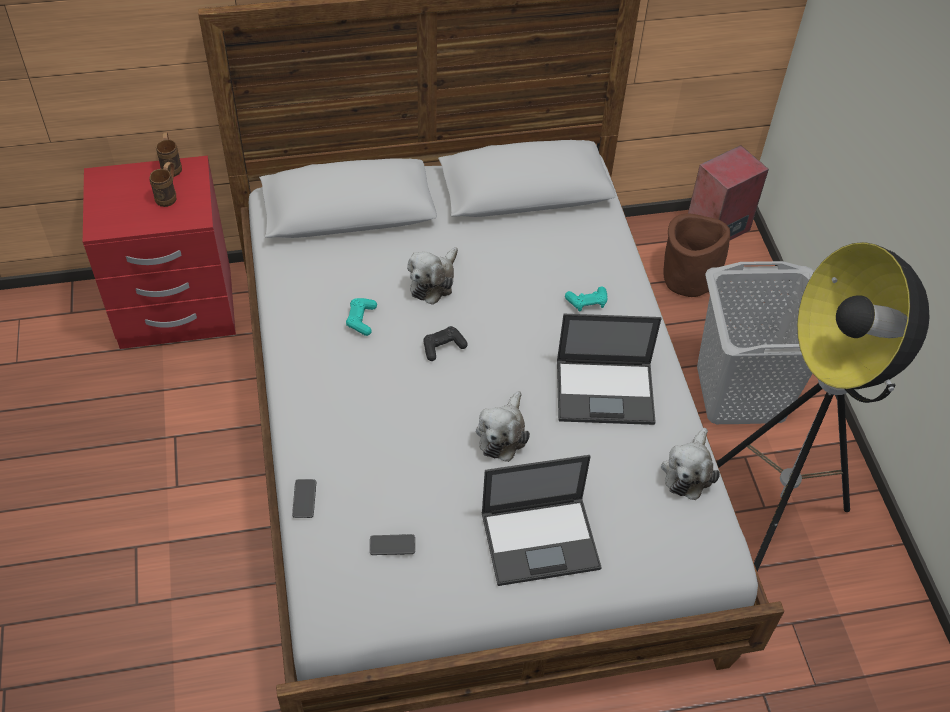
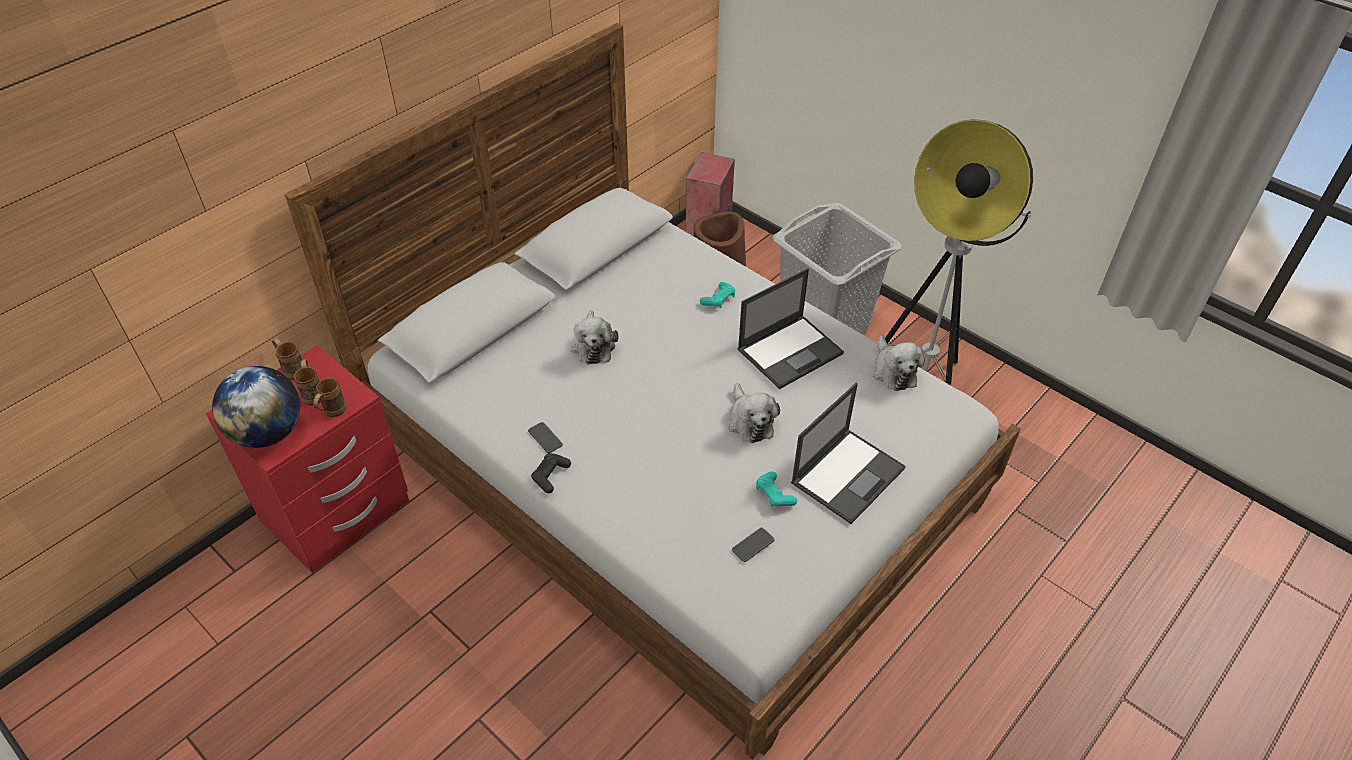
camera: 35 degrees left, 5 degrees down
(110, 210) = (268, 433): none -> globe
(167, 220) = (332, 413): none -> brown mug
(304, 499) = (652, 557): phone -> phone (545, 438)
(361, 320) = (565, 402): turquoise game controller -> turquoise game controller (774, 494)
(443, 347) = (648, 386): black game controller -> black game controller (550, 475)

